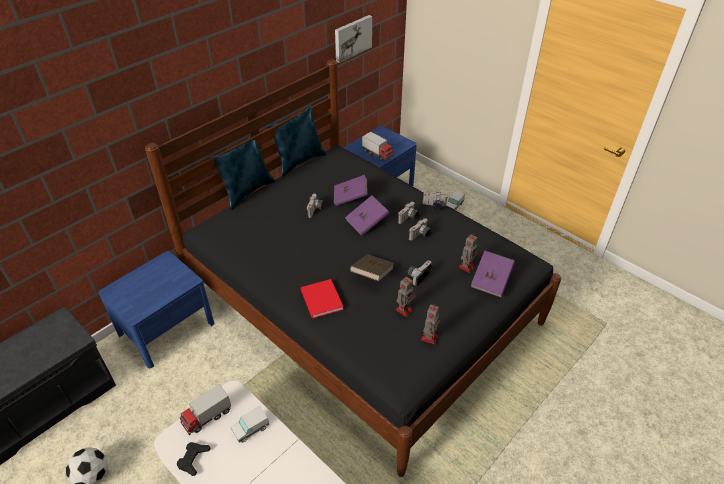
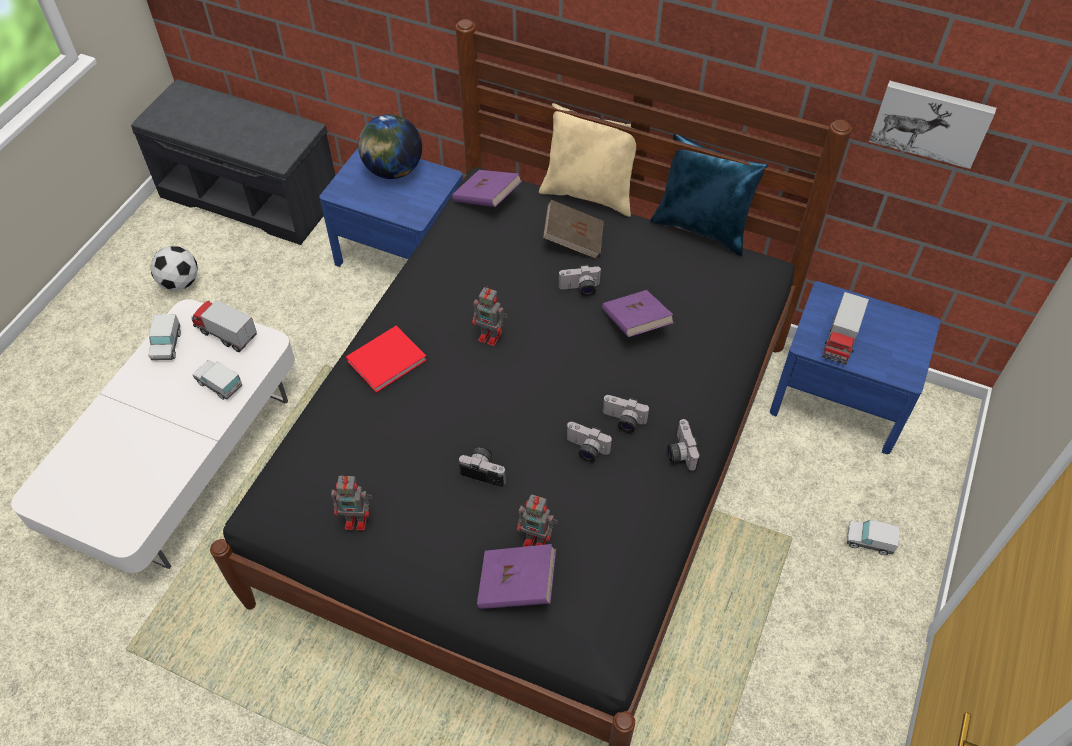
camera: 70 degrees right, 10 degrees up
(139, 282) = (393, 170): none -> globe
(193, 459) = (167, 345): black game controller -> toy truck
(247, 191) = (589, 194): blue pillow -> beige pillow
(367, 223) = (581, 365): purple book -> purple book (487, 199)
(372, 274) = (462, 406): brown book -> brown book (573, 240)
(404, 309) = (403, 471): toy robot -> toy robot (491, 336)

